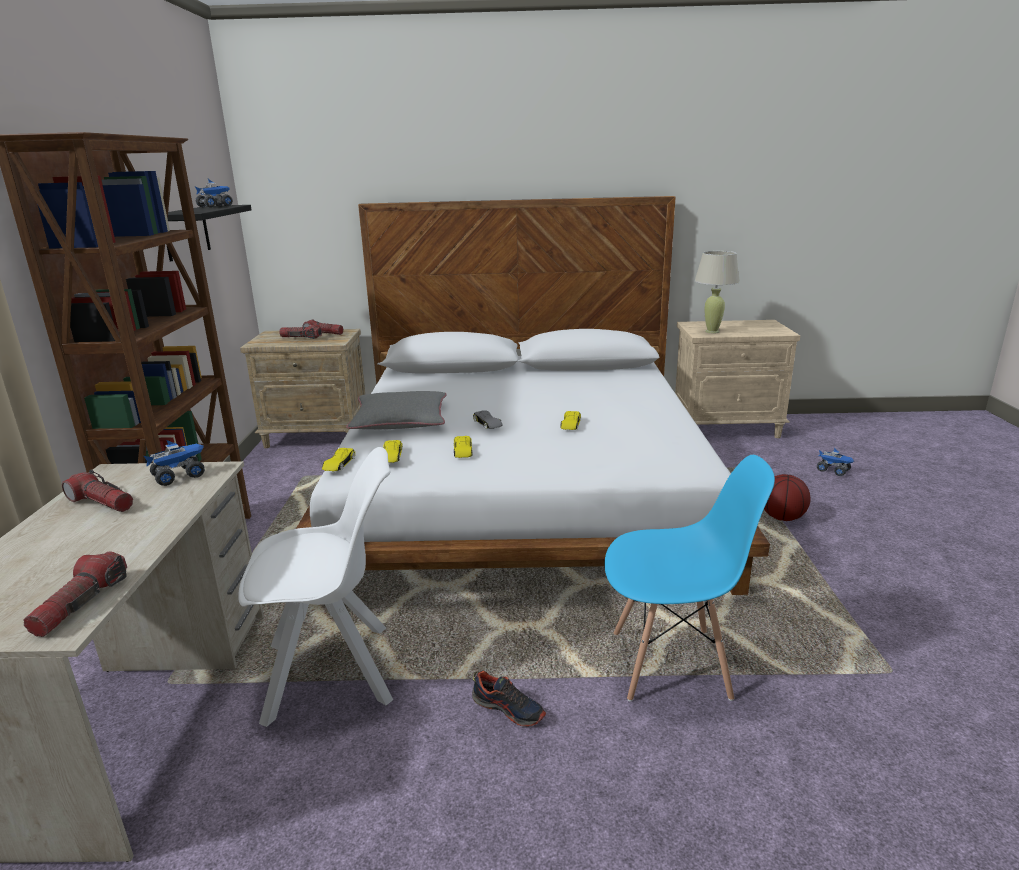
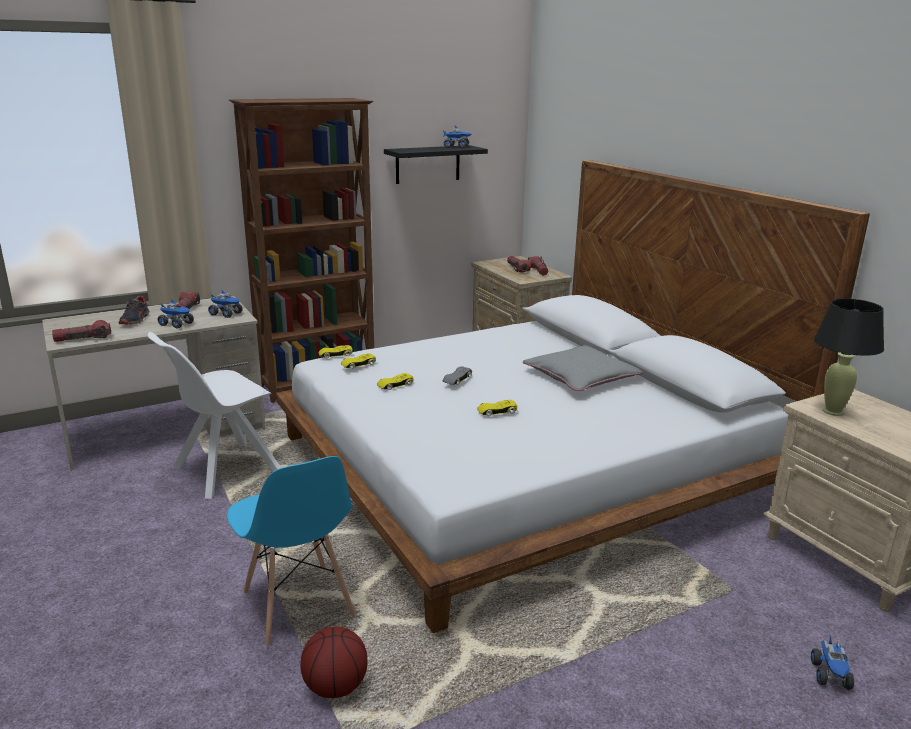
camera: 60 degrees right, 0 degrees up
(158, 514) = (177, 324): none -> toy truck
(334, 672) = (224, 471): white chair -> white chair turned 90 degrees clockwise
(400, 420) = (434, 350): grey pillow -> grey pillow (581, 377)
(508, 708) = (215, 543): shoe -> shoe (135, 320)
(712, 331) = (833, 411): beige table lamp -> black table lamp
(782, 517) = (629, 640): basketball -> basketball (336, 687)

